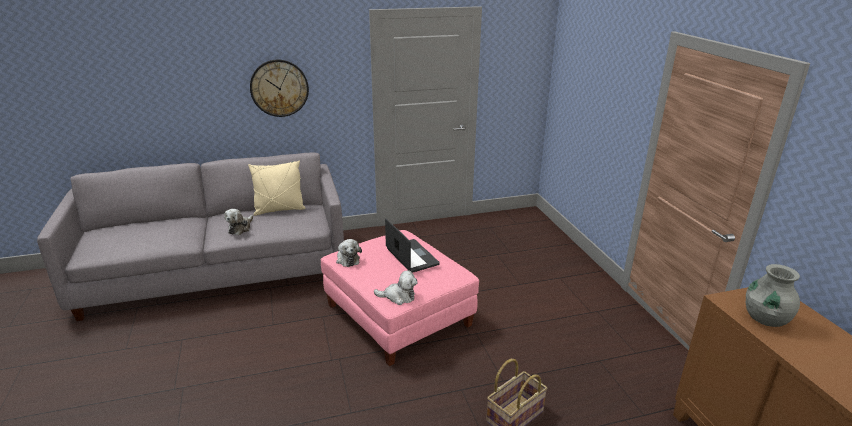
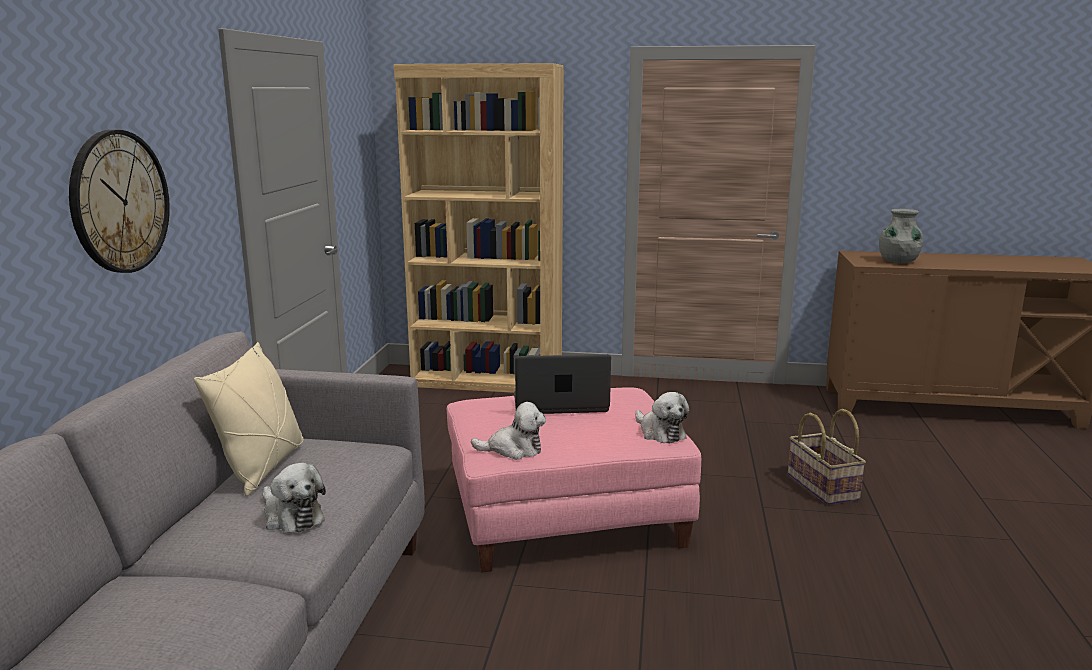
camera: 65 degrees left, 10 degrees down
(398, 297) = (660, 433): plush toy -> plush toy turned 120 degrees clockwise
(548, 242) = (488, 381): none -> brown bookcase

